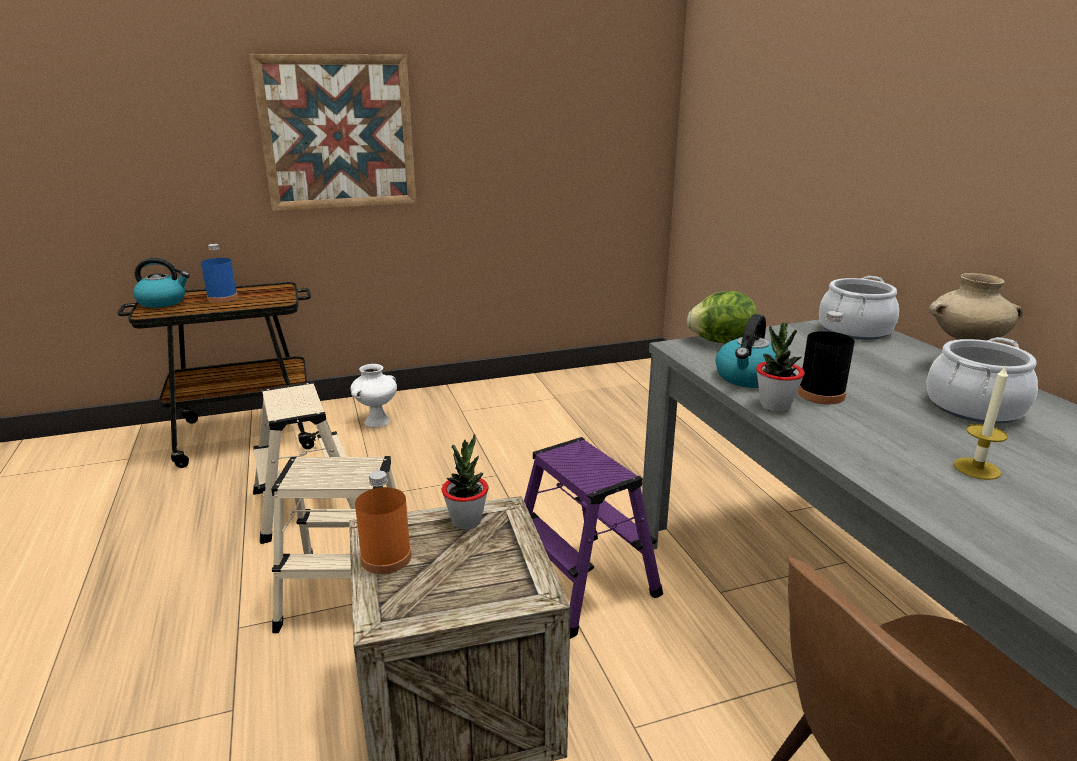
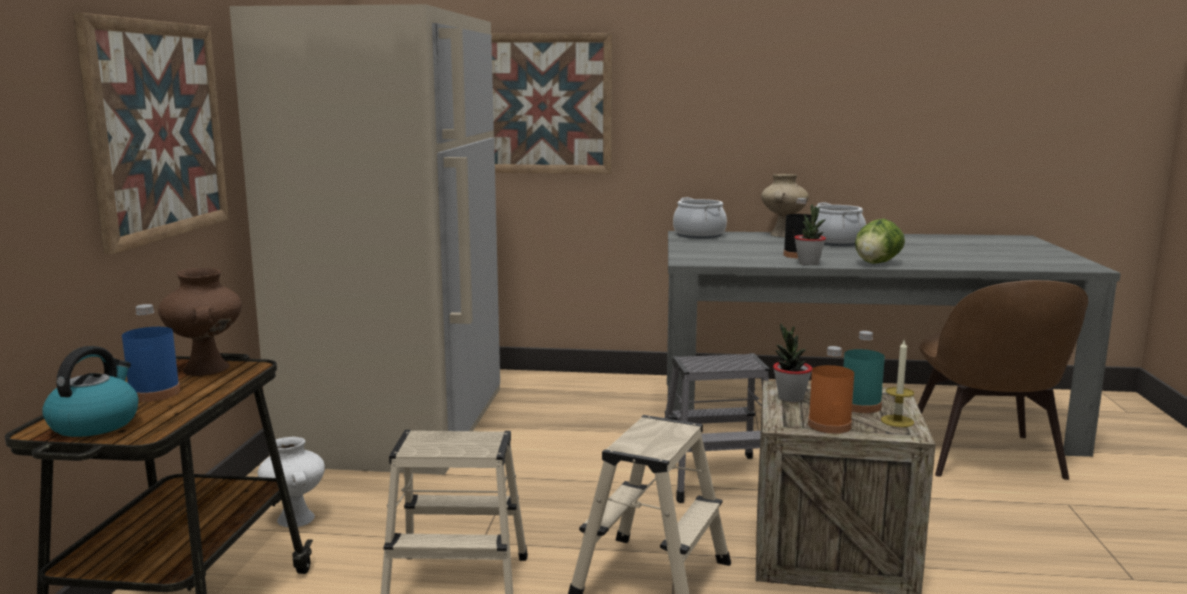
camera: 65 degrees left, 10 degrees down
(273, 296) = (207, 369): none -> brown vase
(468, 572) = (860, 406): none -> turquoise bottle
(557, 402) = (400, 423): none -> beige fridge
(582, 583) = (717, 477): purple step ladder -> grey step ladder
(721, 342) = (689, 255): lettuce -> lettuce (876, 263)
(748, 378) = (760, 260): kettle -> none
(786, 130) = (543, 104): none -> picture
(976, 468) = (906, 254): candle -> candle (897, 421)

